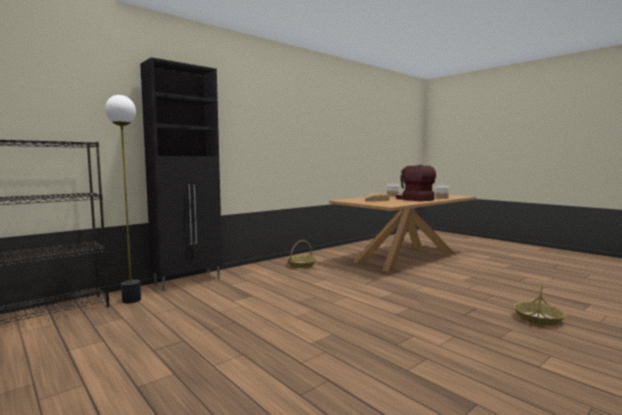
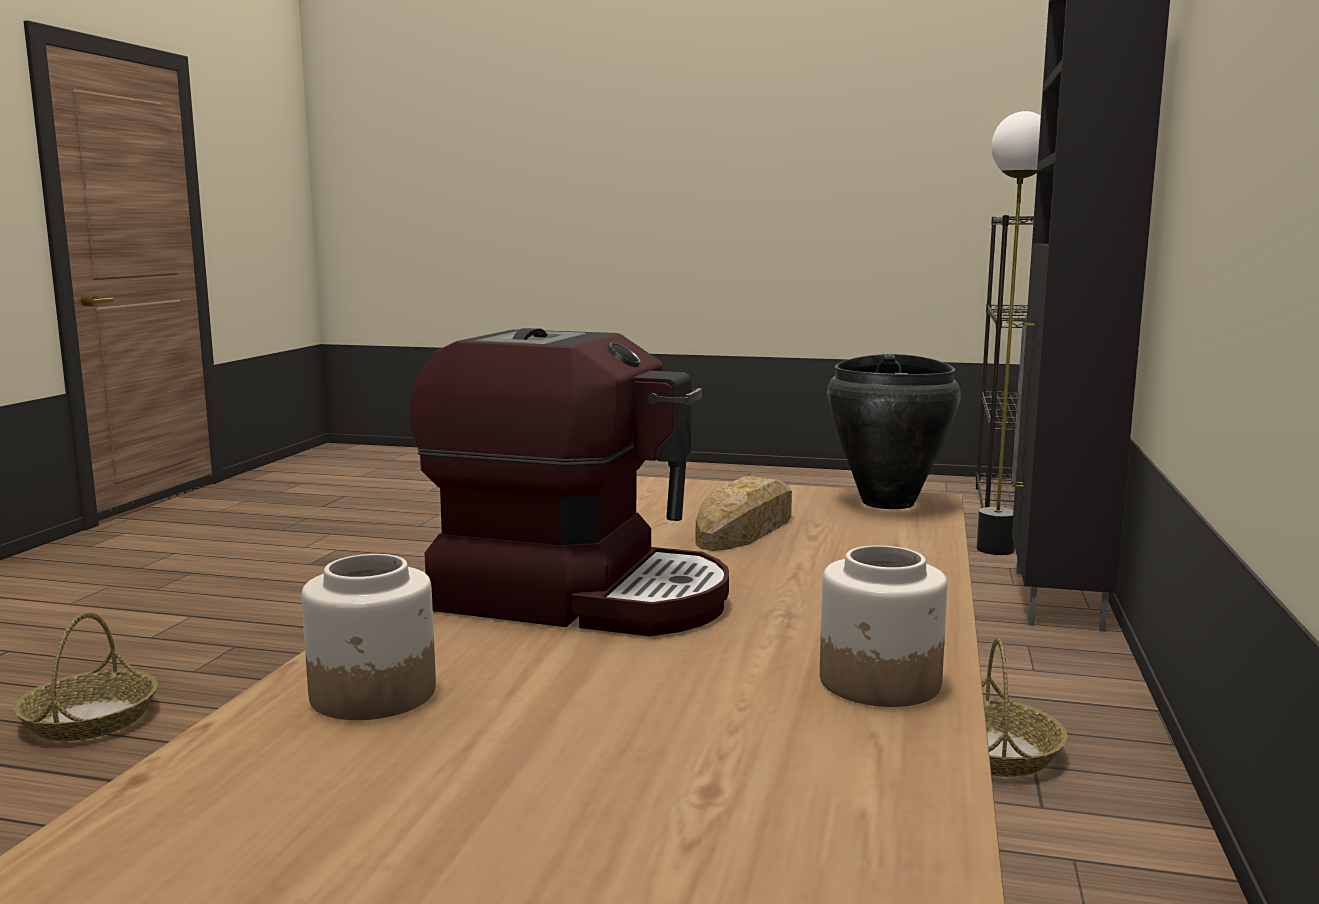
camera: 145 degrees right, 5 degrees up
(345, 200) = (889, 502): none -> black cooking pot

